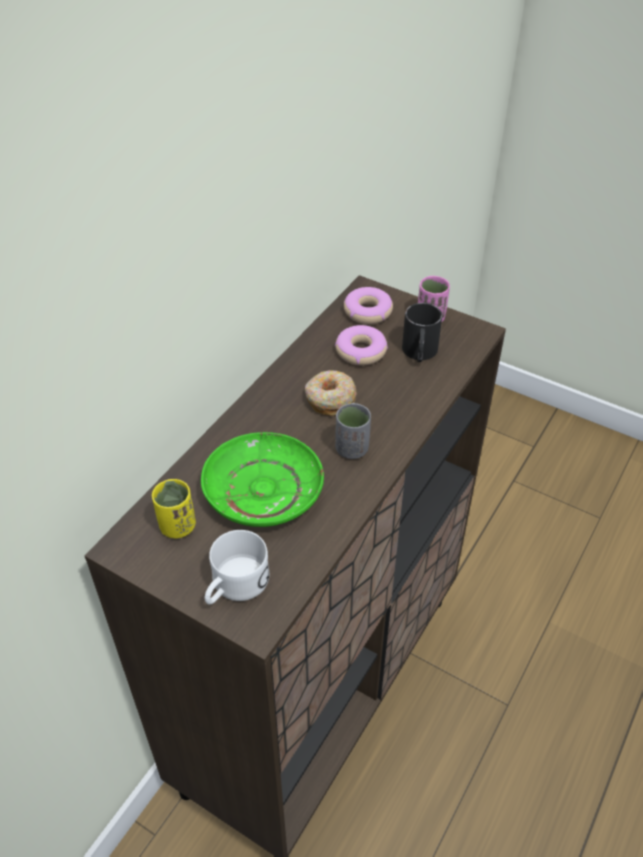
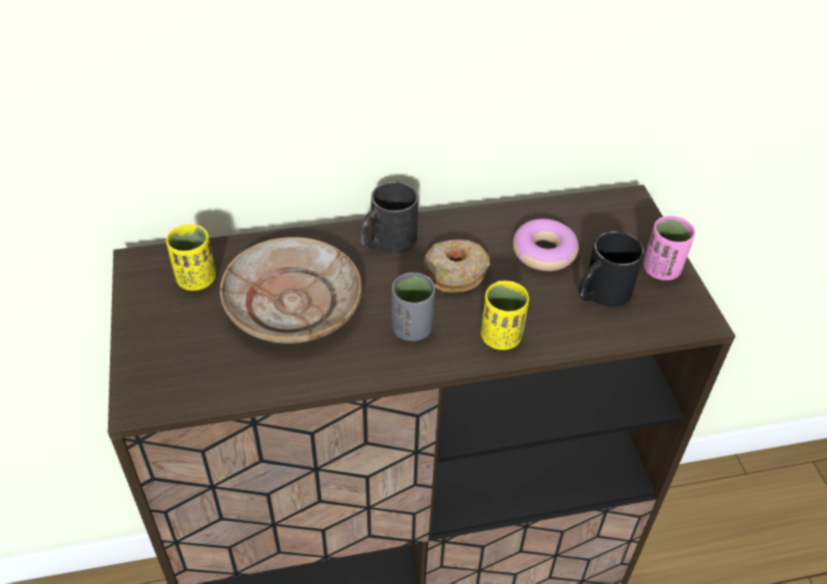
camera: 45 degrees right, 0 degrees up
(234, 586) = (167, 358): white mug -> none
(262, 490) = (293, 303): green plate -> beige plate
(265, 411) = (386, 242): none -> black mug
(367, 312) = (602, 222): donut -> none
(403, 416) = (501, 337): none -> yellow cup

